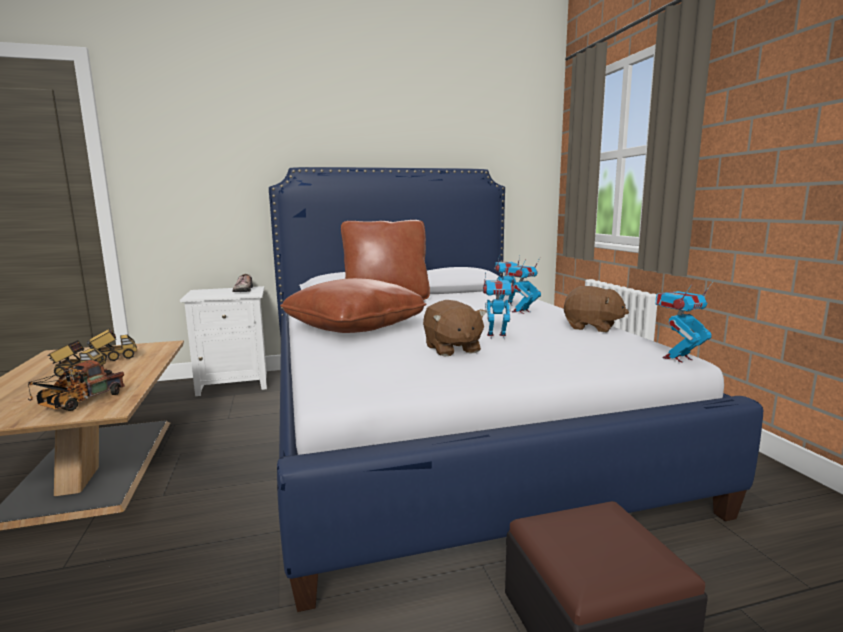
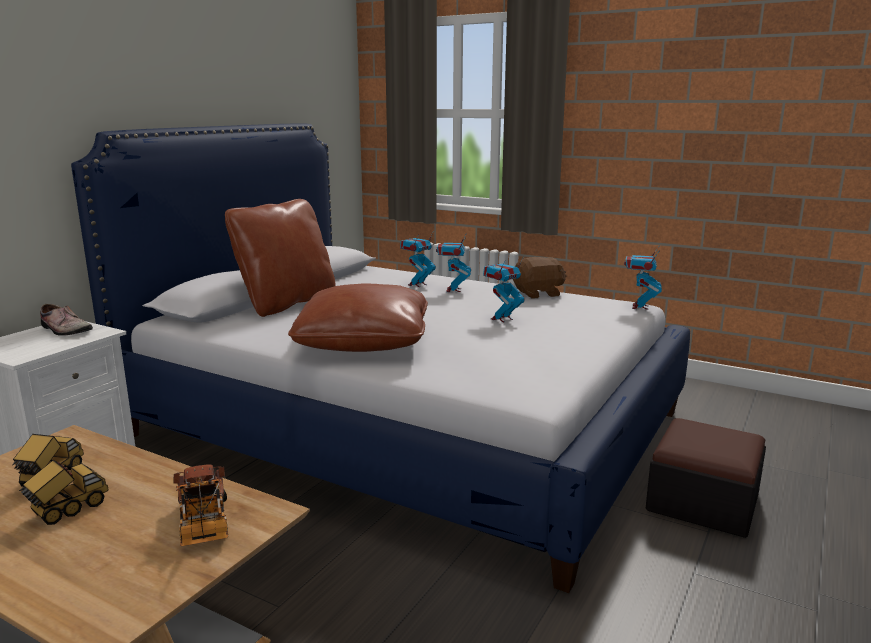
camera: 45 degrees left, 5 degrees up
(452, 349) = (506, 339): brown plush toy -> none

